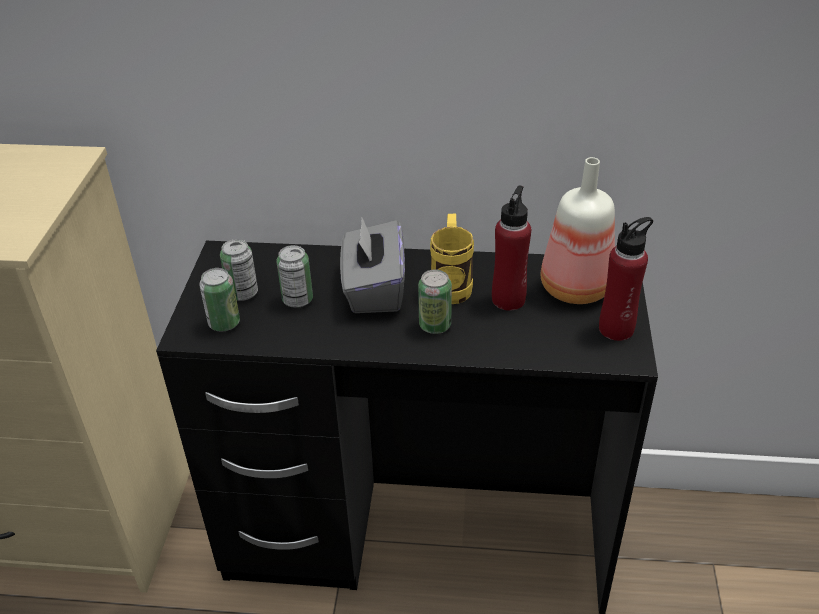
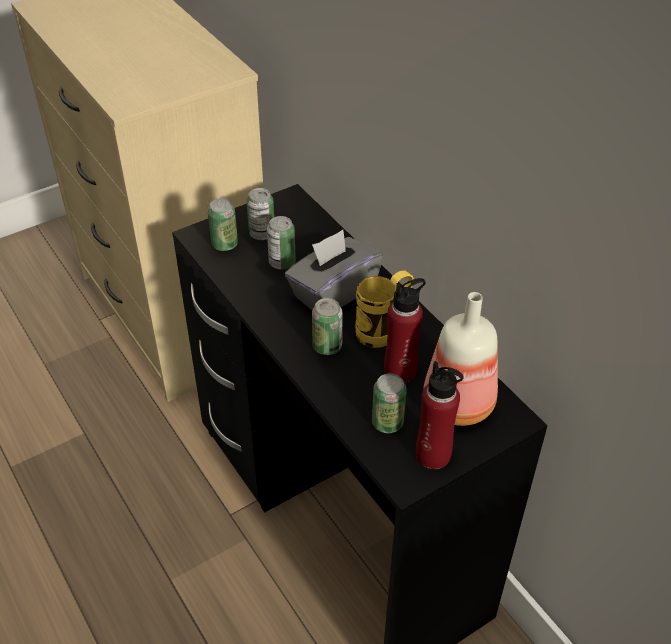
camera: 50 degrees right, 5 degrees up
(558, 336) = (387, 423): none -> can

